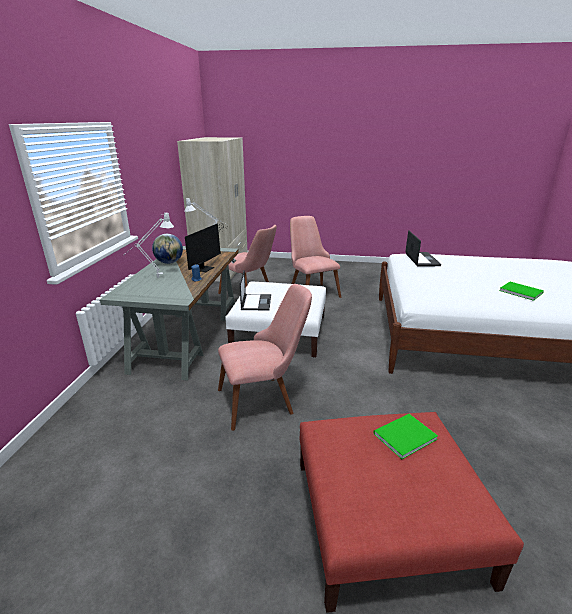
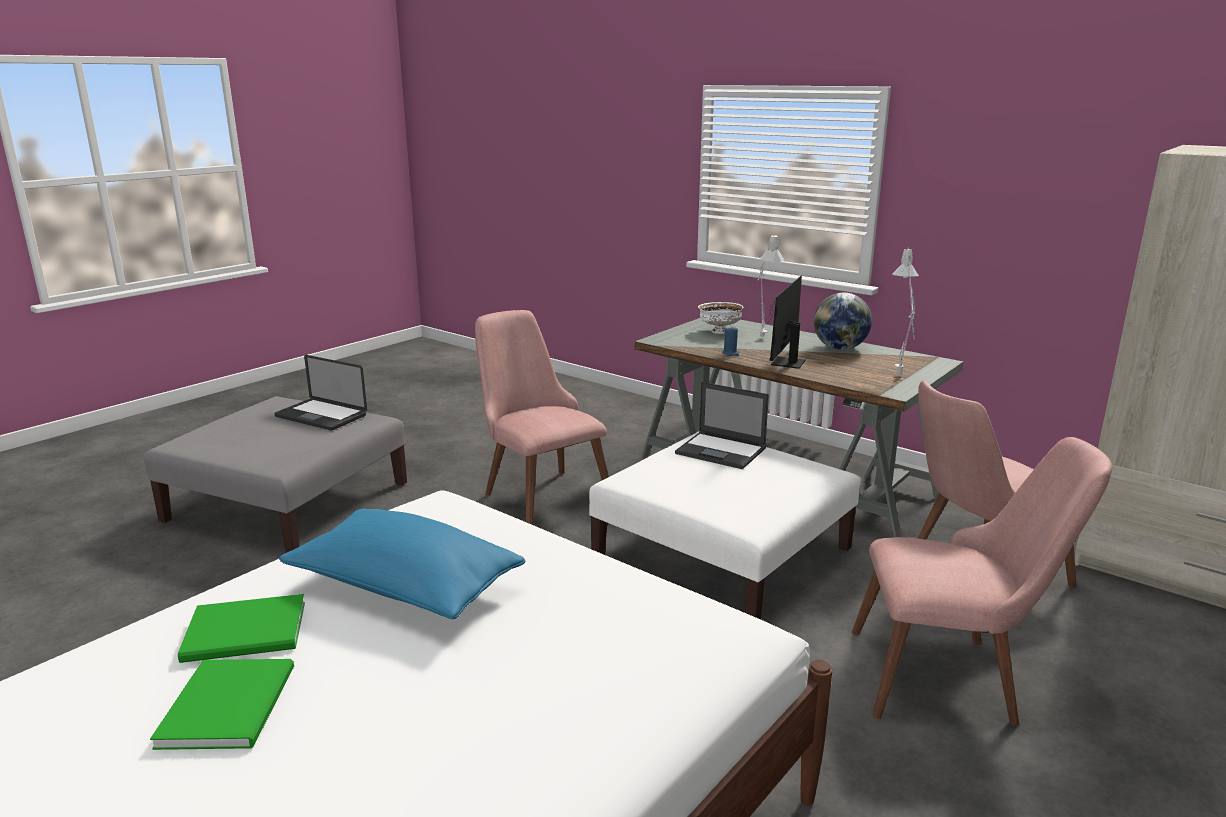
camera: 120 degrees right, 5 degrees down
(150, 289) = (719, 331): none -> white bowl
(206, 268) = (785, 364): monitor -> monitor turned 60 degrees clockwise
(264, 399) = (538, 492): pink chair -> pink chair turned 135 degrees clockwise
(385, 520) = (288, 501): red ottoman -> grey ottoman
(402, 436) = (292, 444): green book -> green book (232, 703)
(422, 260) = (634, 613): laptop -> laptop (321, 416)
(467, 282) = (404, 588): none -> blue pillow

